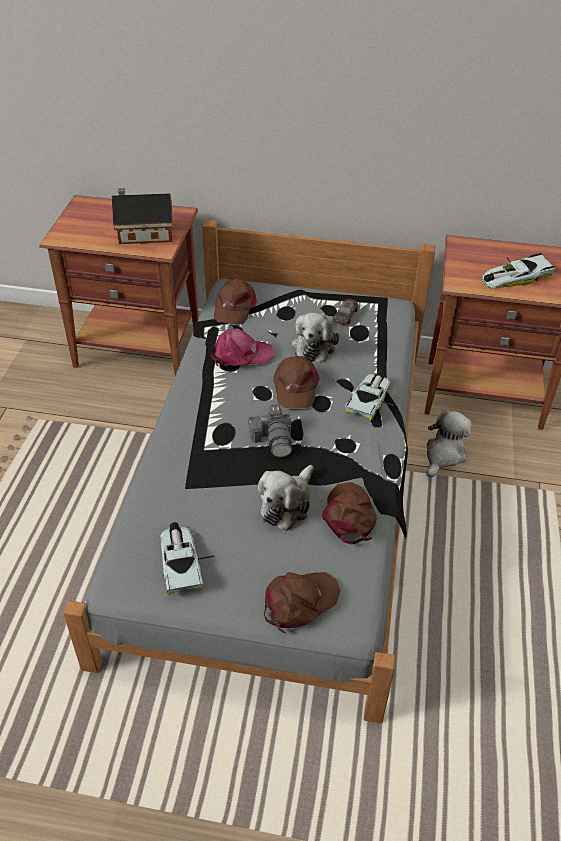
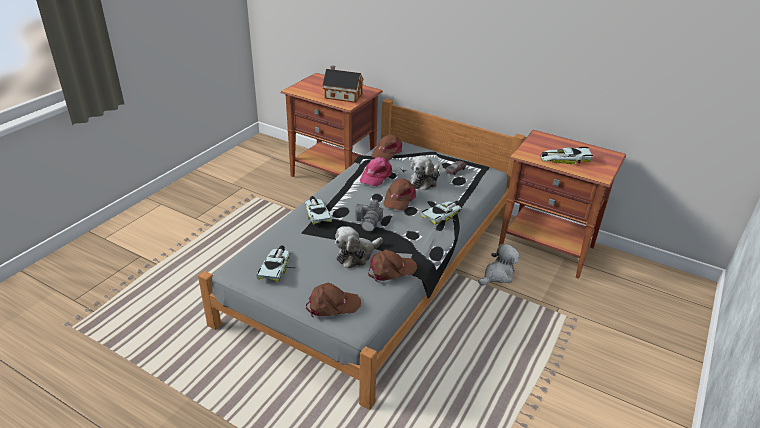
camera: 20 degrees right, 10 degrees down
(191, 445) = (318, 213): none -> toy car
(241, 355) = (376, 176): pink cap -> pink cap turned 105 degrees clockwise
(349, 515) = (391, 270): brown cap -> brown cap turned 45 degrees clockwise

